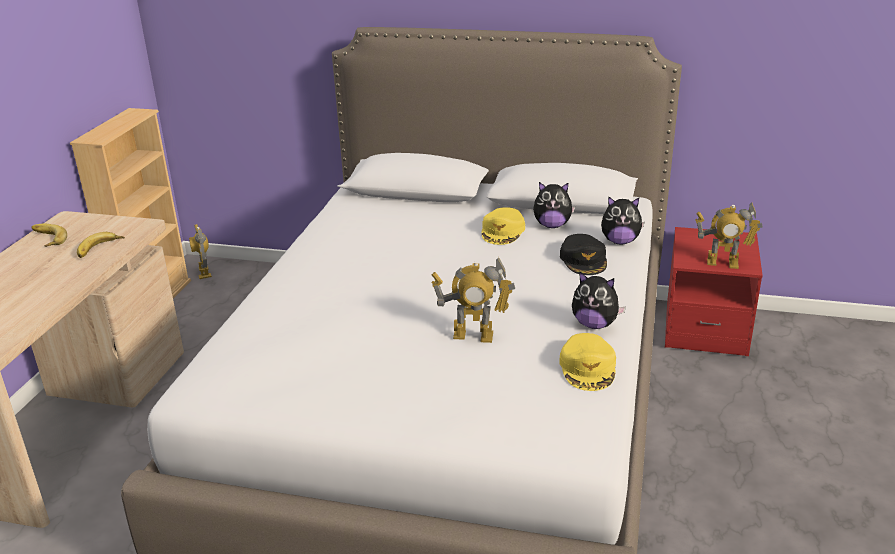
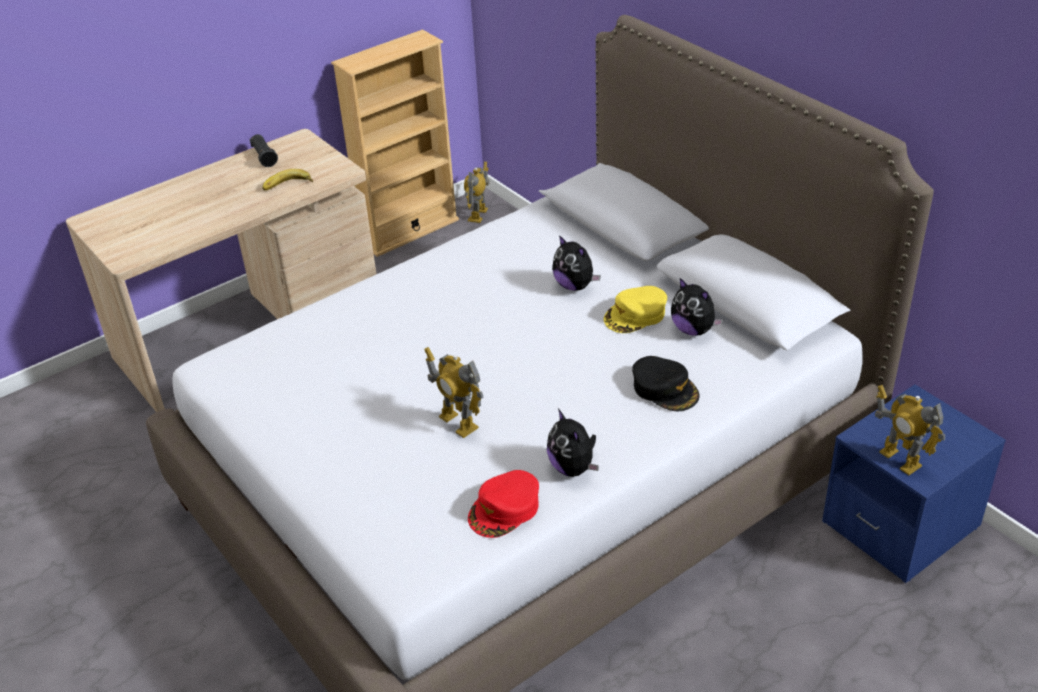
camera: 40 degrees right, 10 degrees up
(46, 239) = (264, 157): banana -> black flashlight
(584, 260) = (665, 389): black cap -> black cap turned 75 degrees counterclockwise
(588, 368) = (505, 509): yellow cap -> red cap
(620, 241) = (734, 383): plush toy -> plush toy (575, 286)
(705, 329) = (900, 524): red nightstand -> blue nightstand

